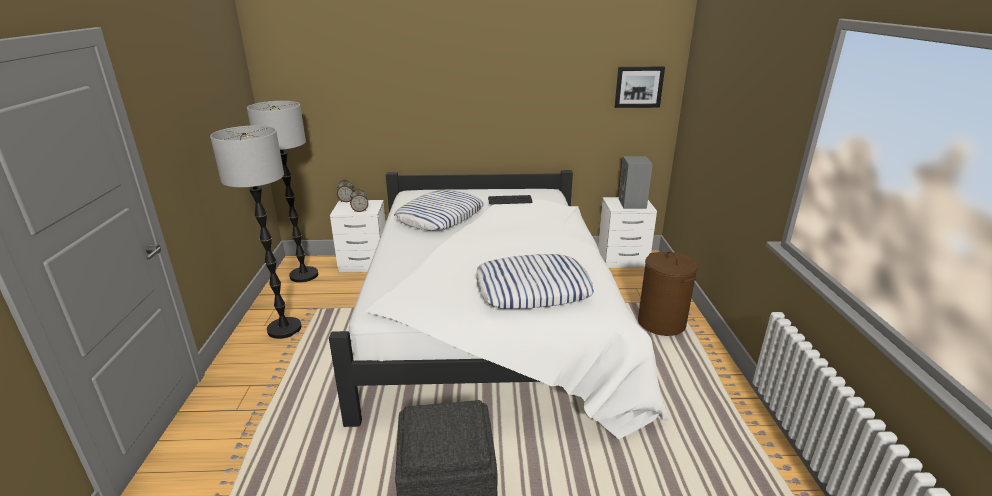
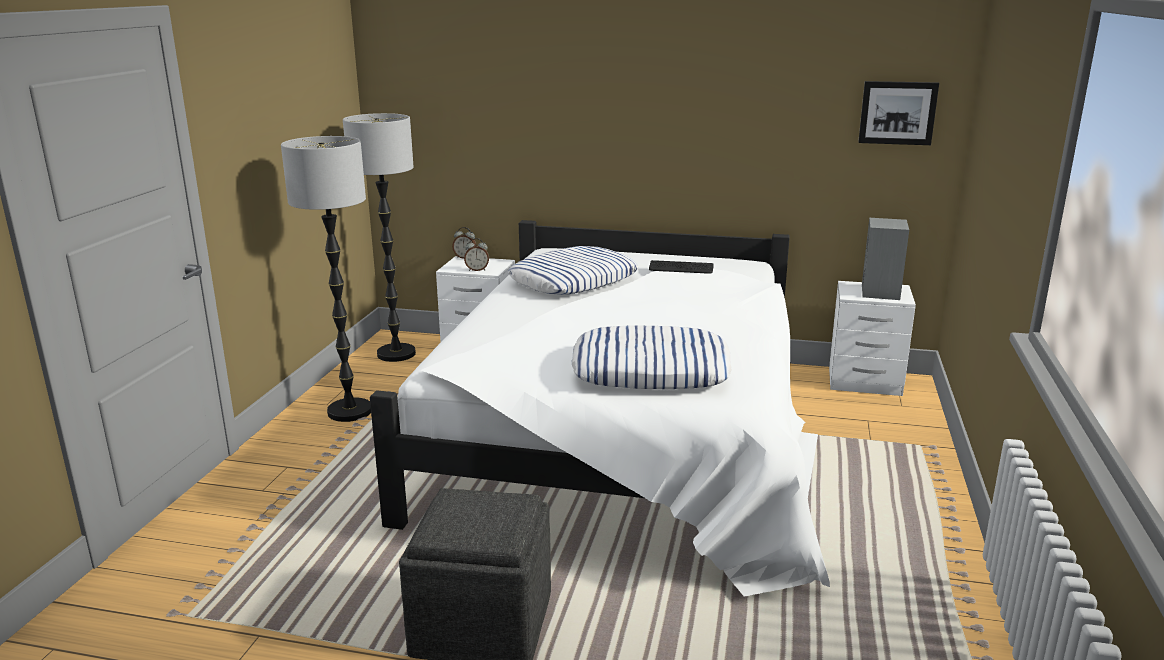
camera: 15 degrees right, 5 degrees down
(661, 323) = (887, 470): brown laundry basket -> none

